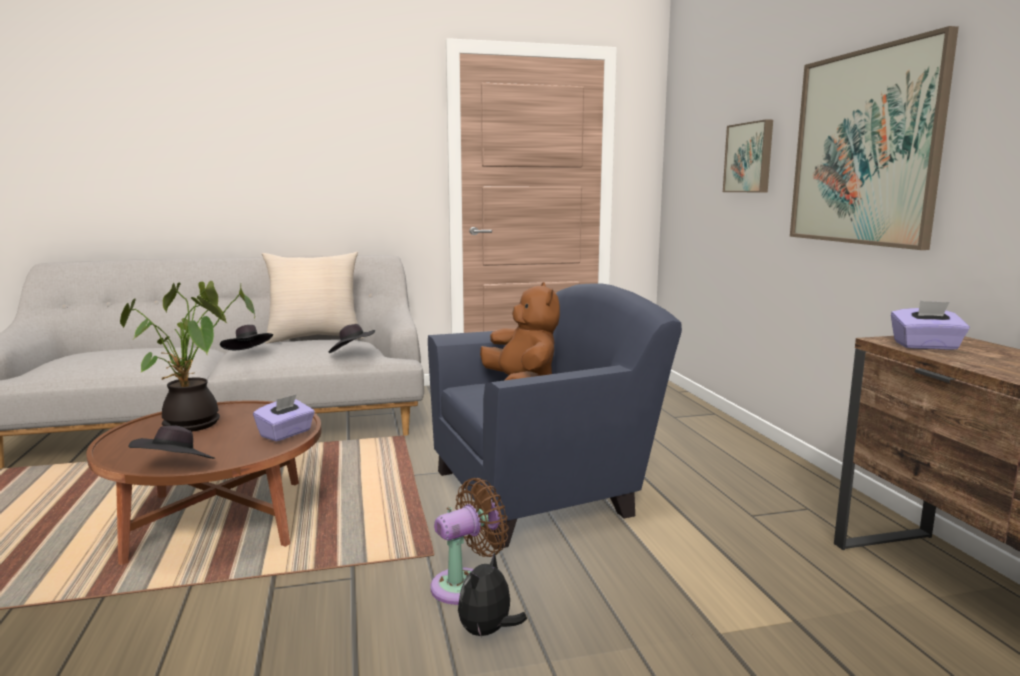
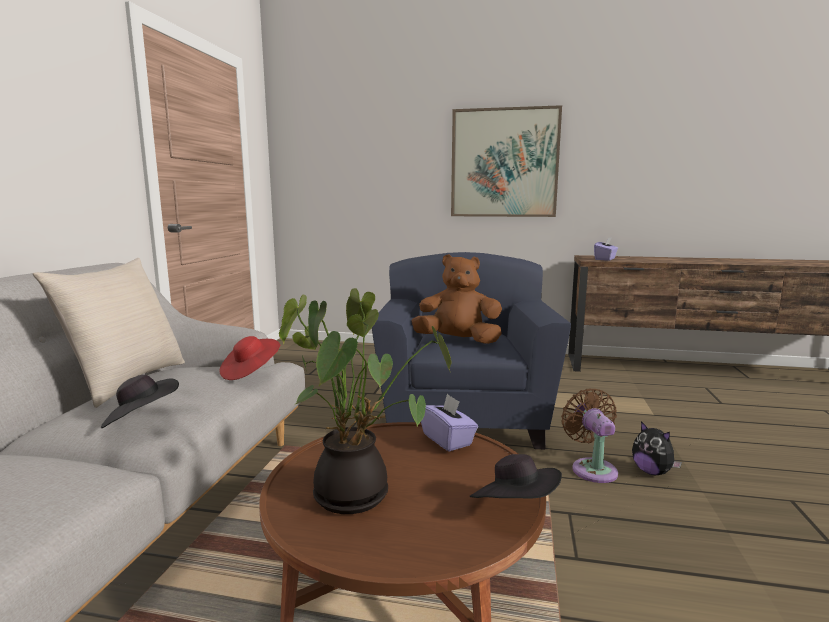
camera: 65 degrees left, 0 degrees up
(352, 353) = (250, 372): black hat -> red hat
(750, 158) = (395, 165): picture -> none

